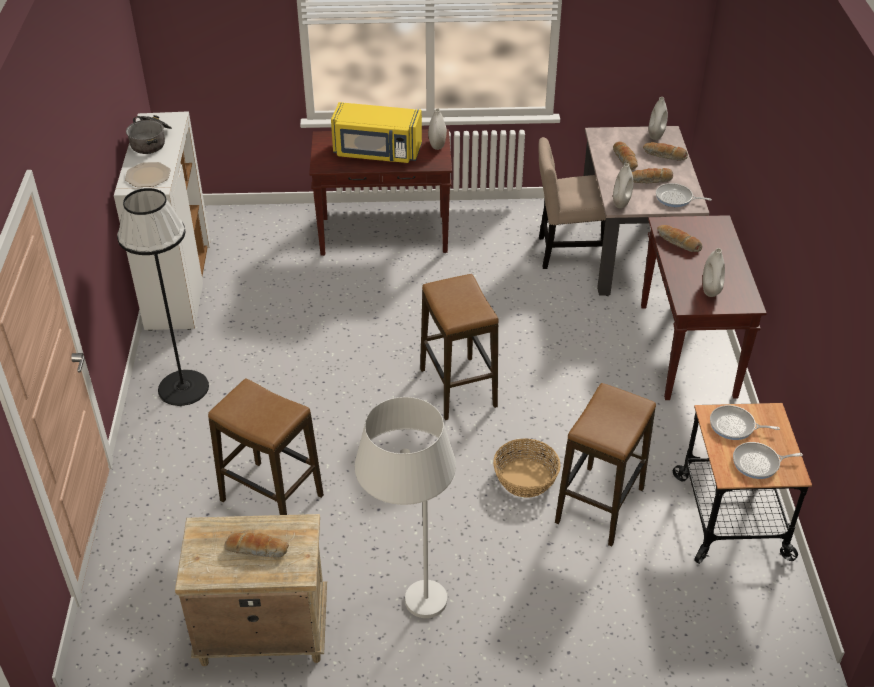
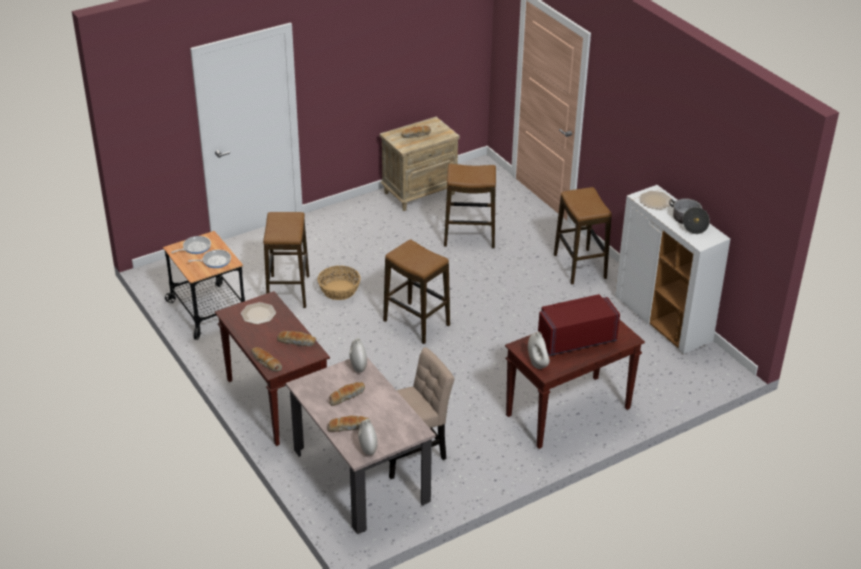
camera: 150 degrees right, 5 degrees down
(183, 387) = (580, 267): black floor lamp -> stool
(377, 152) = (575, 339): yellow microwave -> red microwave
(409, 615) = (357, 219): white floor lamp -> none
(625, 160) = (378, 410): bread -> bread (266, 362)
(676, 198) = (317, 386): frying pan -> none
(711, 290) = (258, 314): white vase -> plate

